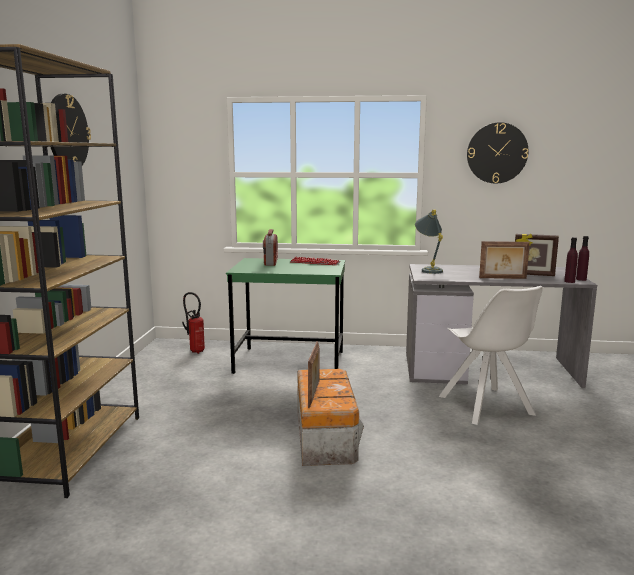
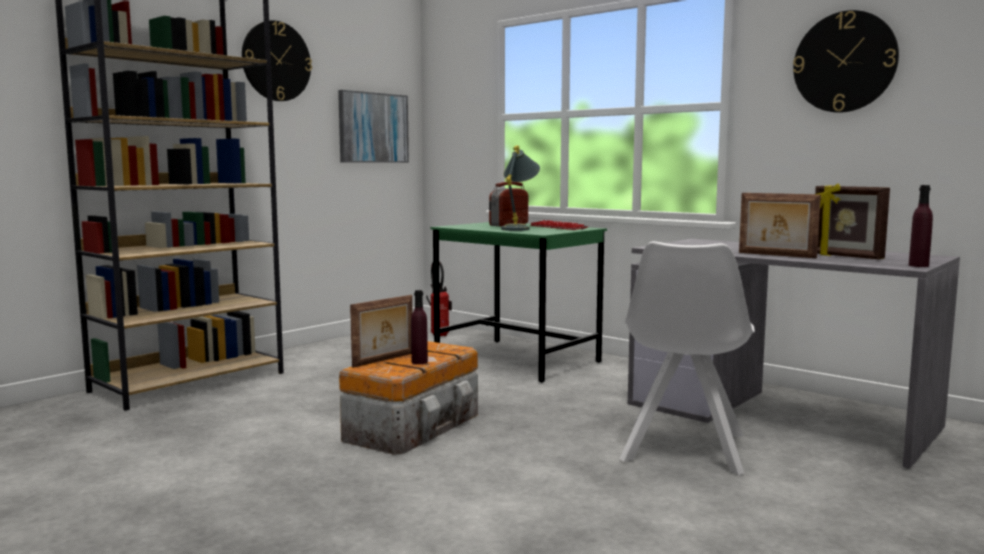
camera: 35 degrees right, 5 degrees down
(122, 184) = (373, 128): none -> picture
(429, 269) = (695, 243): grey table lamp -> grey table lamp (519, 228)
(569, 281) = (883, 265): purple bottle -> purple bottle (419, 362)

